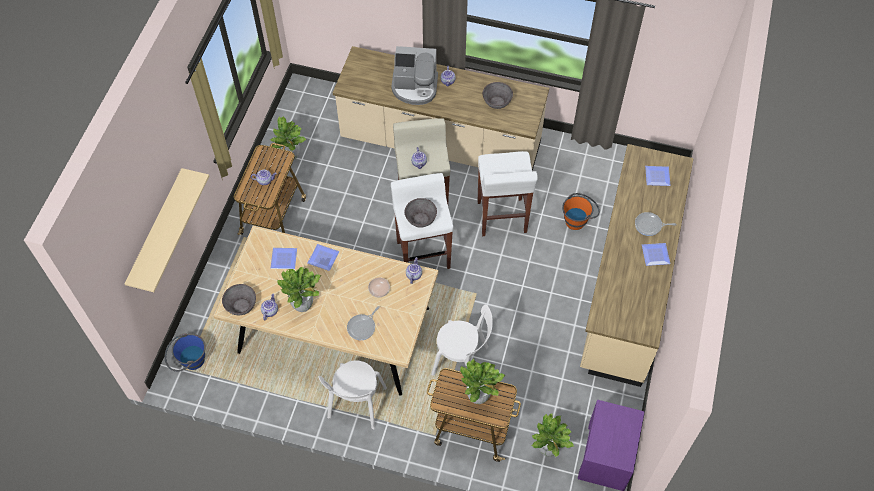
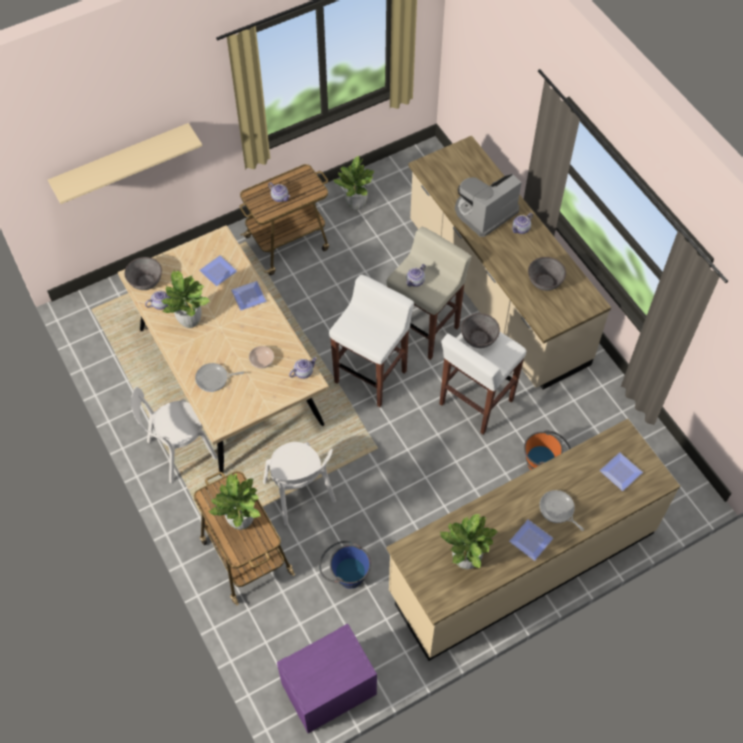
camera: 45 degrees right, 0 degrees up
(189, 362) = (99, 305): blue bucket -> blue bucket (345, 574)
(415, 87) = (484, 212): coffee machine -> coffee machine turned 90 degrees clockwise
(420, 219) = (361, 330): grey bowl -> grey bowl (479, 338)
(548, 449) = (286, 634): potted plant -> potted plant (466, 560)

